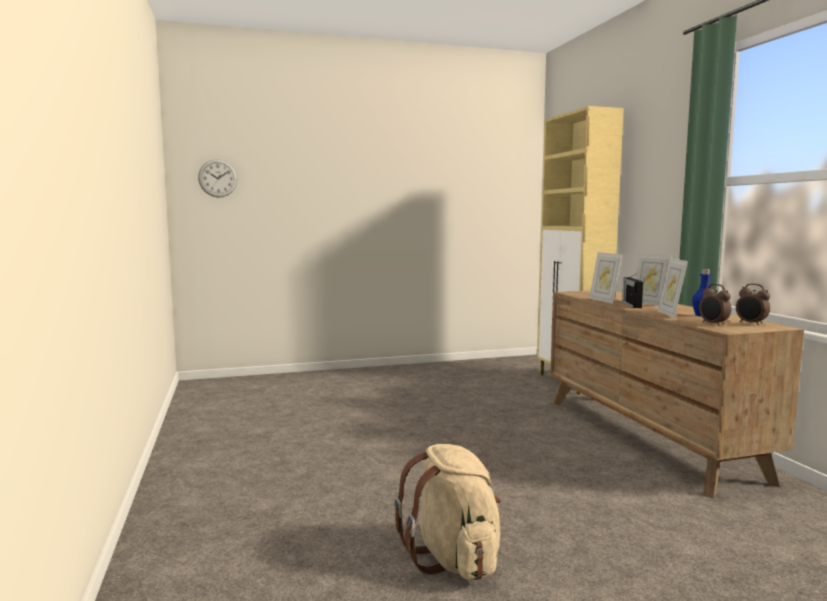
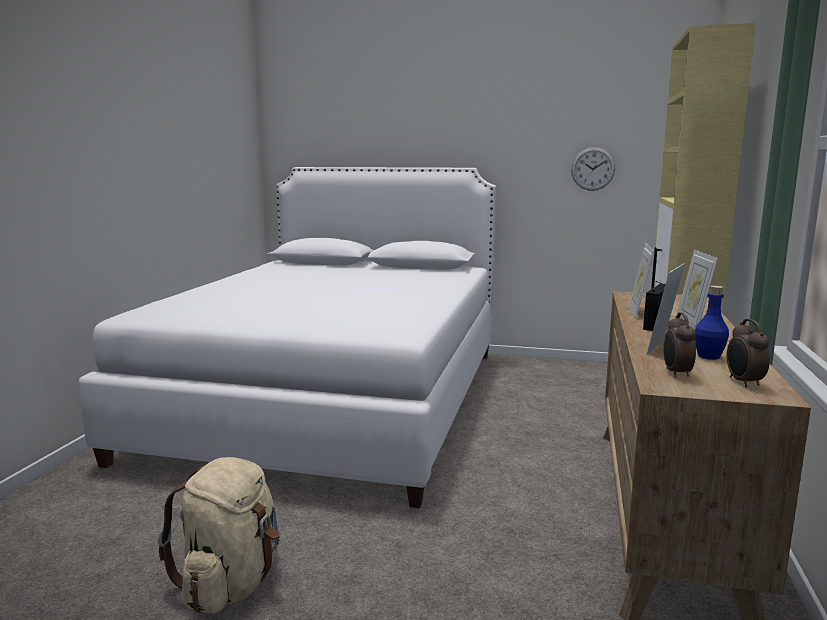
camera: 30 degrees right, 5 degrees up
(218, 178) = (305, 137): wall clock -> wall clock (593, 169)
(323, 416) = (334, 399): none -> white bed

